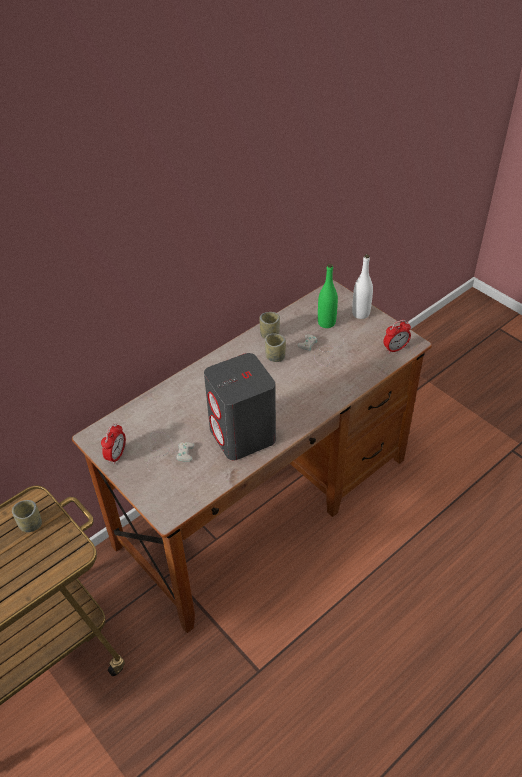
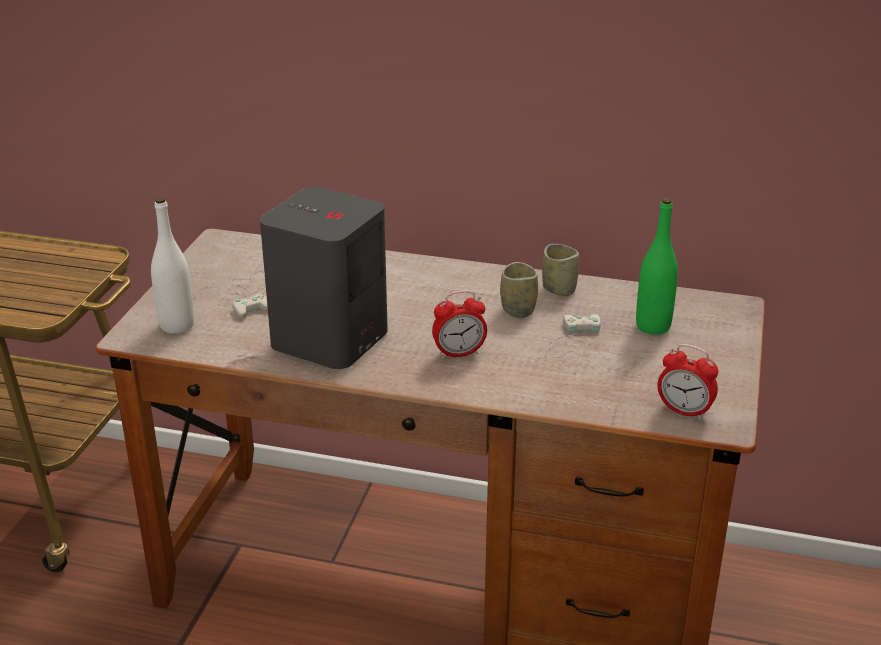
camera: 55 degrees right, 15 degrees down
(31, 524) = (65, 271): cup -> none
(116, 455) = (203, 265): alarm clock -> alarm clock (459, 353)
(361, 313) = (721, 349): white bottle -> white bottle (177, 325)

